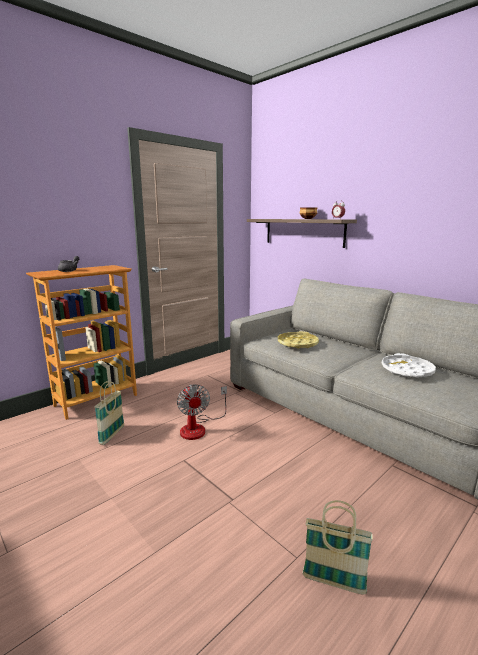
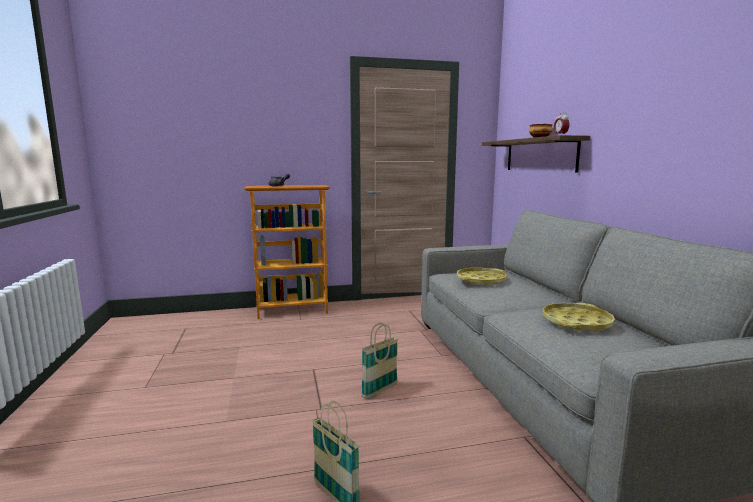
camera: 30 degrees right, 5 degrees down
(112, 435) = (278, 337): basket -> basket (380, 390)
(199, 427) = (353, 349): fan -> none
(407, 370) = (576, 322): white tray -> yellow tray

